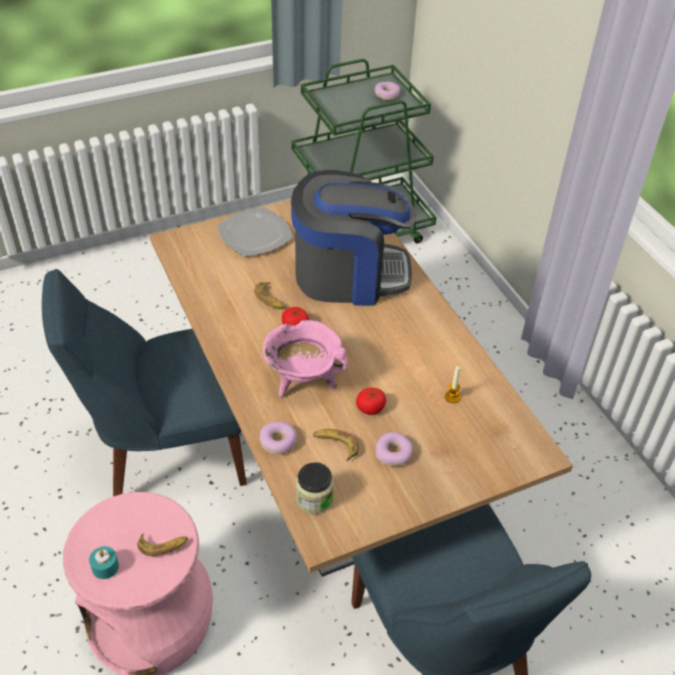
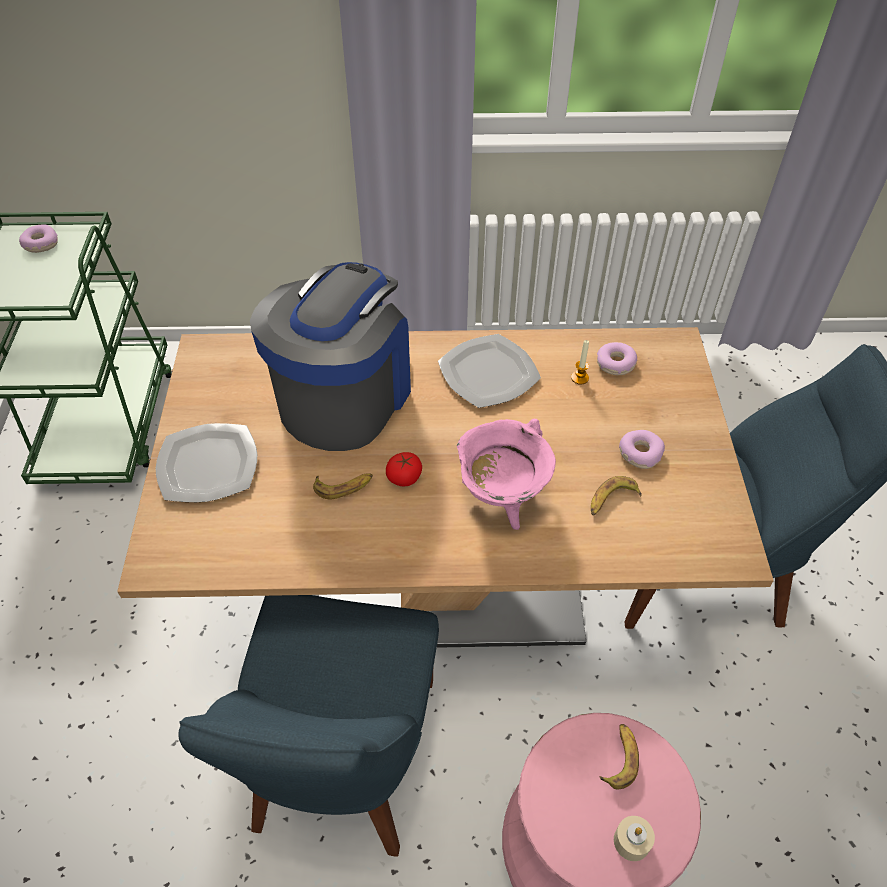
camera: 65 degrees left, 5 degrees up
(105, 567) = (631, 841): turquoise candle -> beige candle
(278, 442) = (587, 553): donut -> donut (615, 364)
(314, 499) = (682, 545): jar -> none
(370, 408) = (568, 450): tomato -> none
(420, 342) = (488, 374): none -> plate

